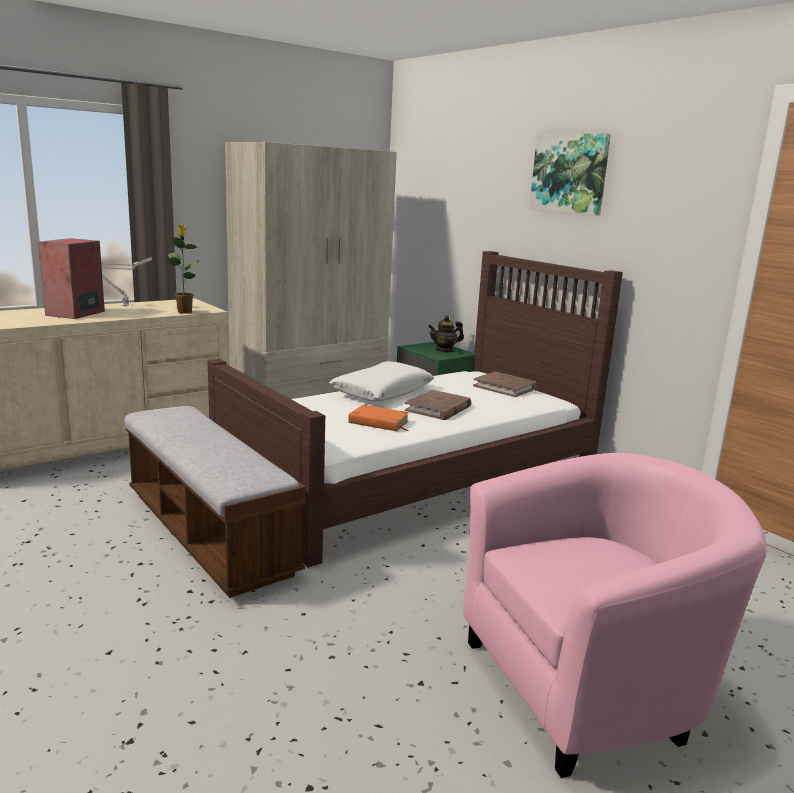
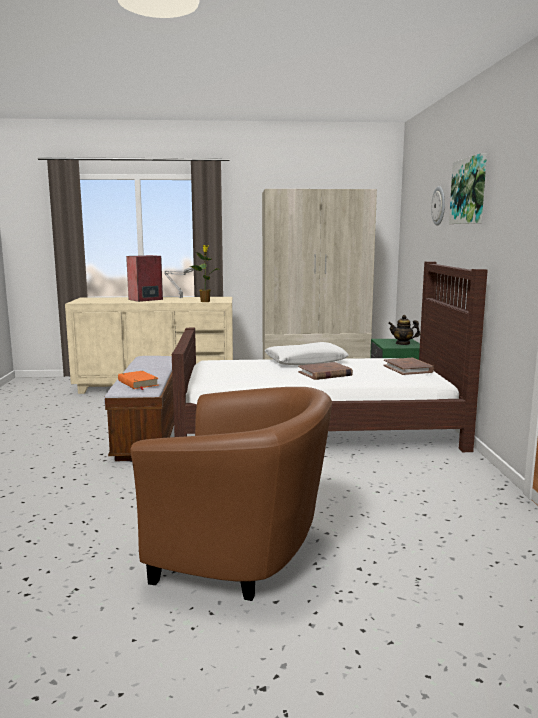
camera: 35 degrees right, 5 degrees down
(379, 422) = (266, 375): orange book -> orange book (138, 383)
(495, 183) = (439, 206): none -> wall clock
(590, 685) = (243, 554): pink armchair -> brown armchair

